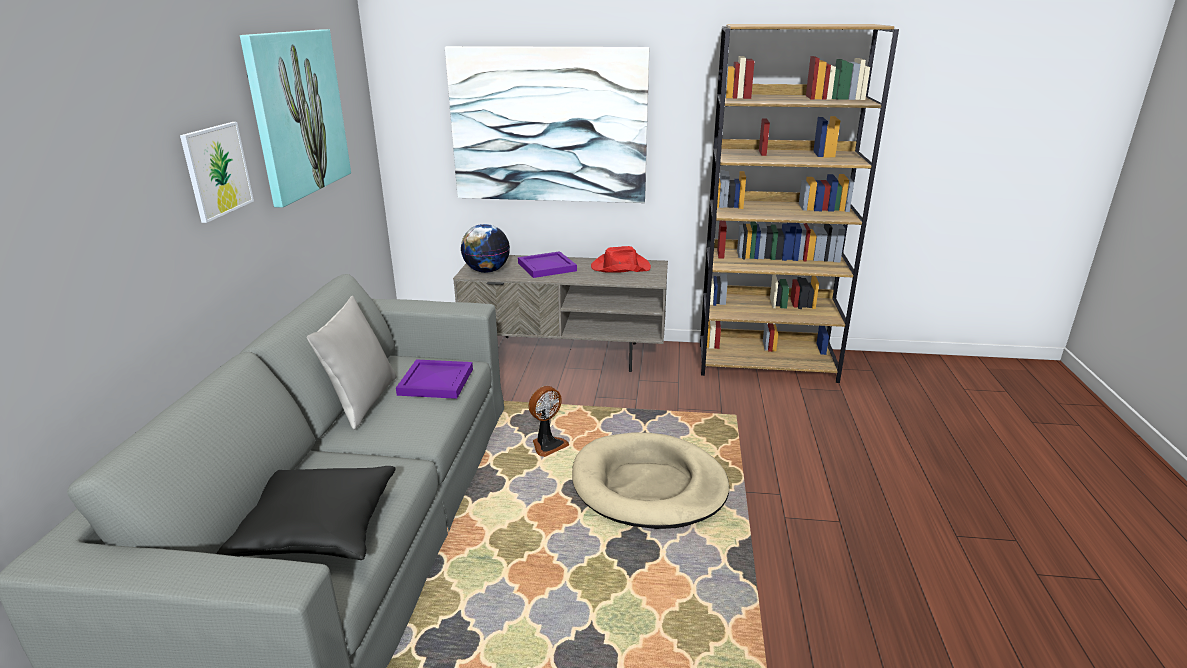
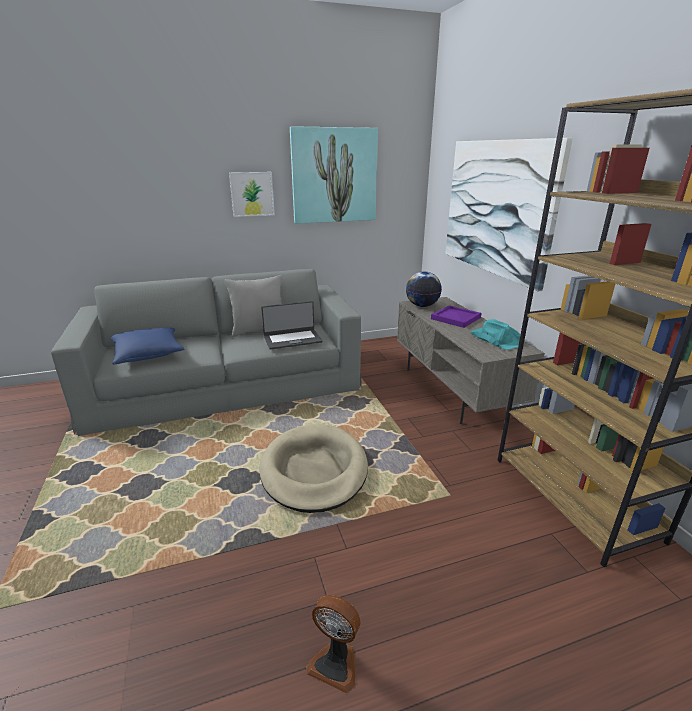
camera: 65 degrees right, 0 degrees up
(318, 529) = (148, 354): black pillow -> blue pillow
(435, 381) = (292, 339): purple tray -> laptop
(547, 445) = (332, 417): fan -> fan (335, 662)
(619, 267) = (495, 339): red hat -> turquoise hat

